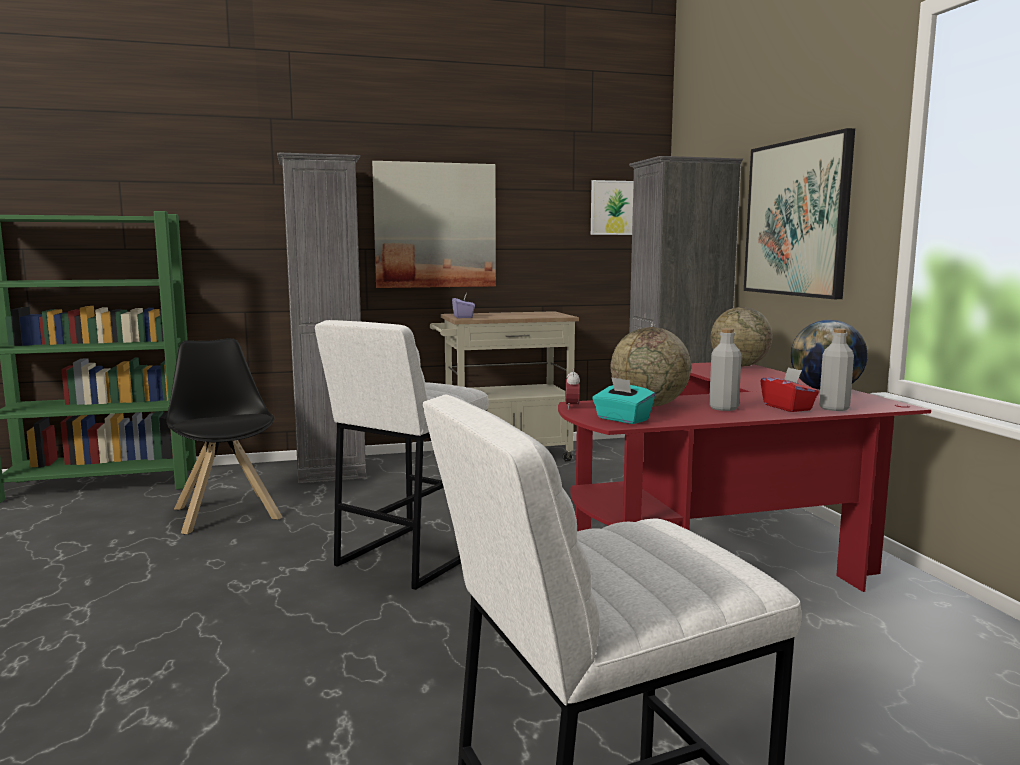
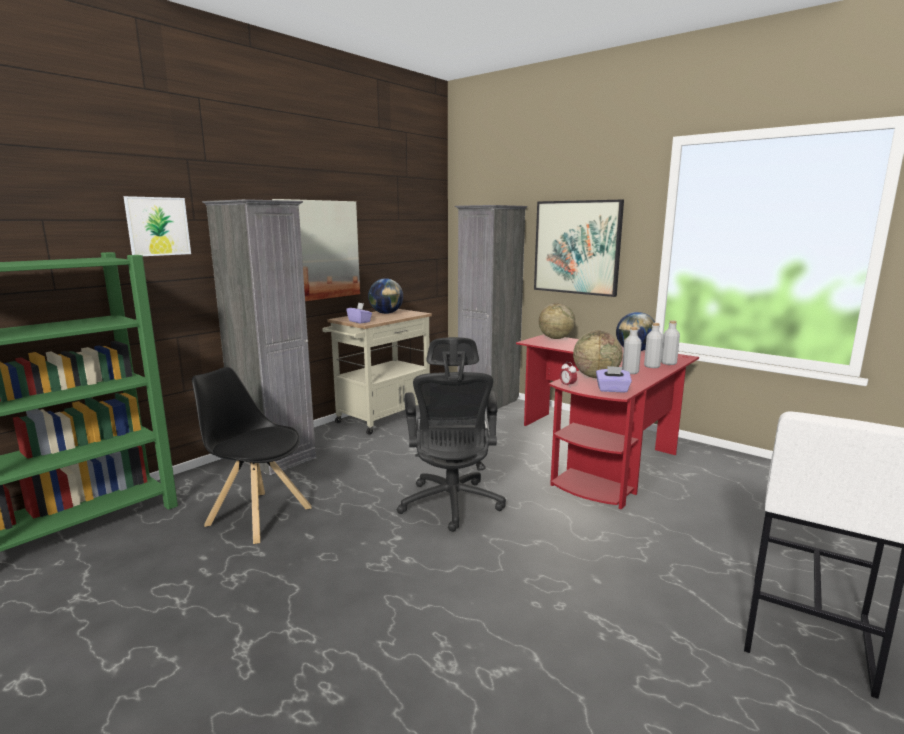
camera: 35 degrees left, 5 degrees up
(409, 558) = (451, 506): white stool -> office chair
(523, 314) = (386, 313): none -> globe
(615, 208) = (422, 231): picture -> picture (158, 226)
(622, 419) = (612, 390): turquoise tissue box -> purple tissue box
(788, 407) = (652, 366): red tissue box -> grey bottle

